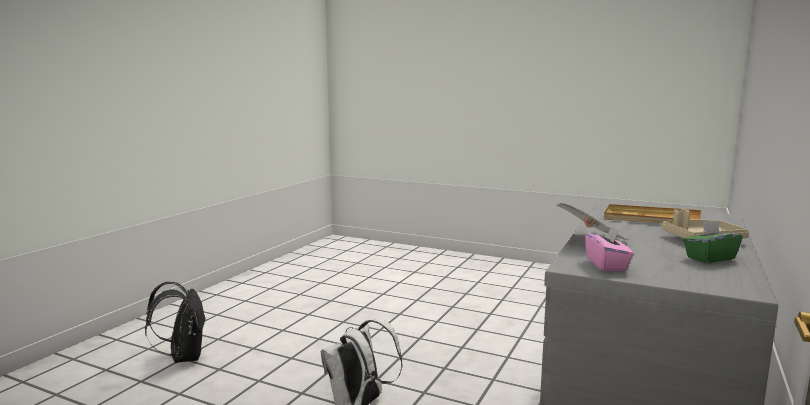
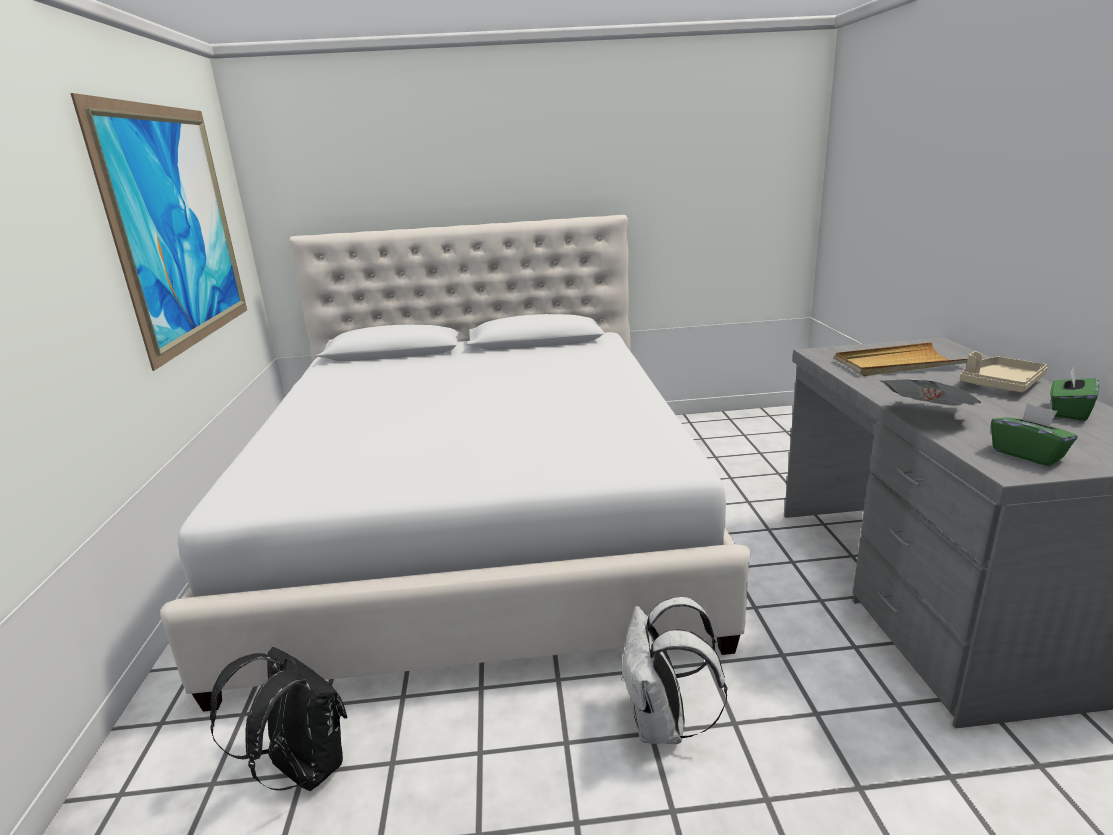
camera: 30 degrees left, 10 degrees up
(267, 84) = (178, 227): none -> picture
(384, 291) = (480, 521): none -> white bed
(607, 265) = (1027, 454): pink tissue box -> green tissue box

